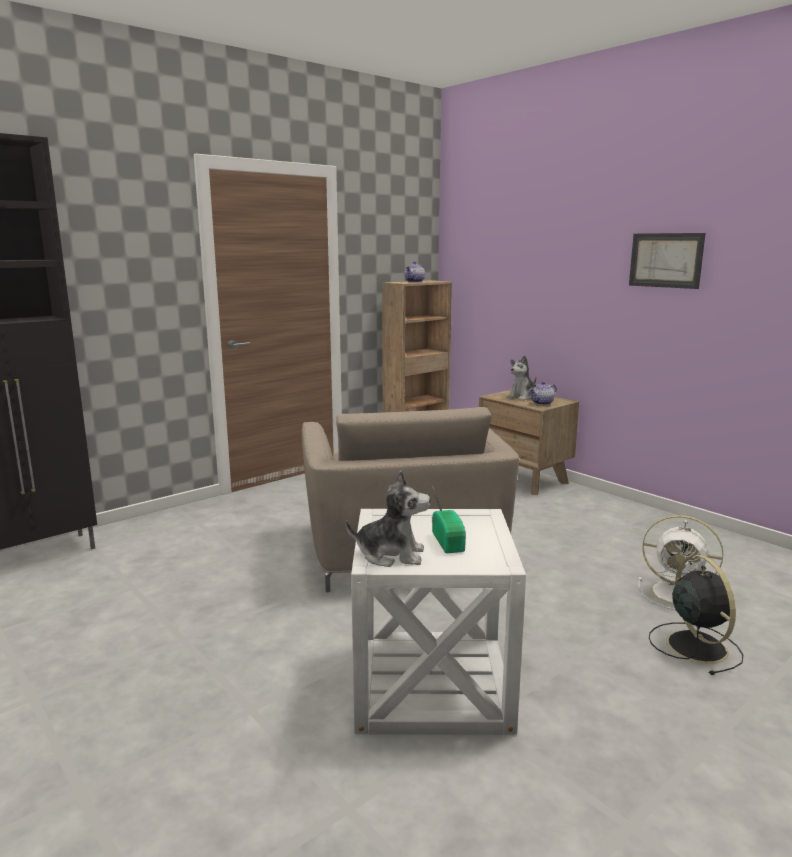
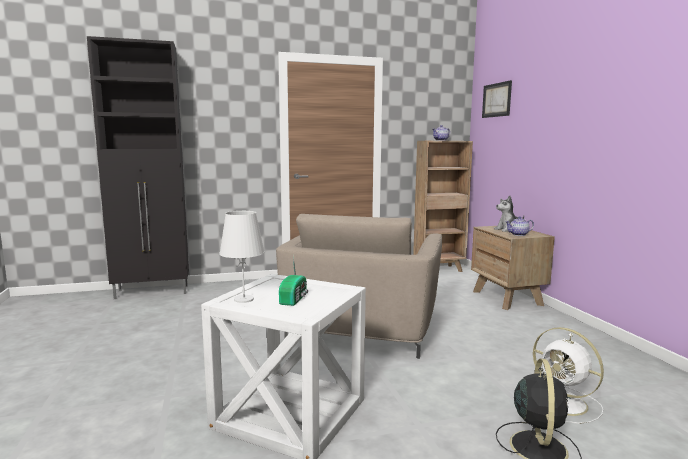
camera: 25 degrees right, 5 degrees down
(391, 555) = (244, 299): plush toy -> white table lamp
(666, 260) = (623, 111): picture -> picture (496, 100)

